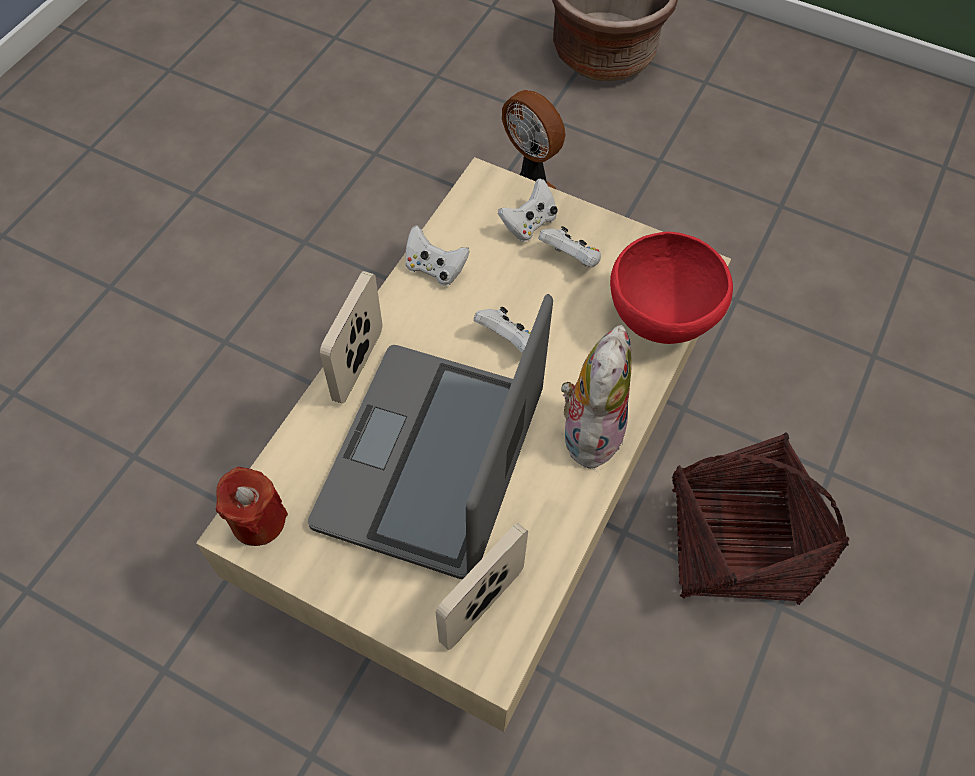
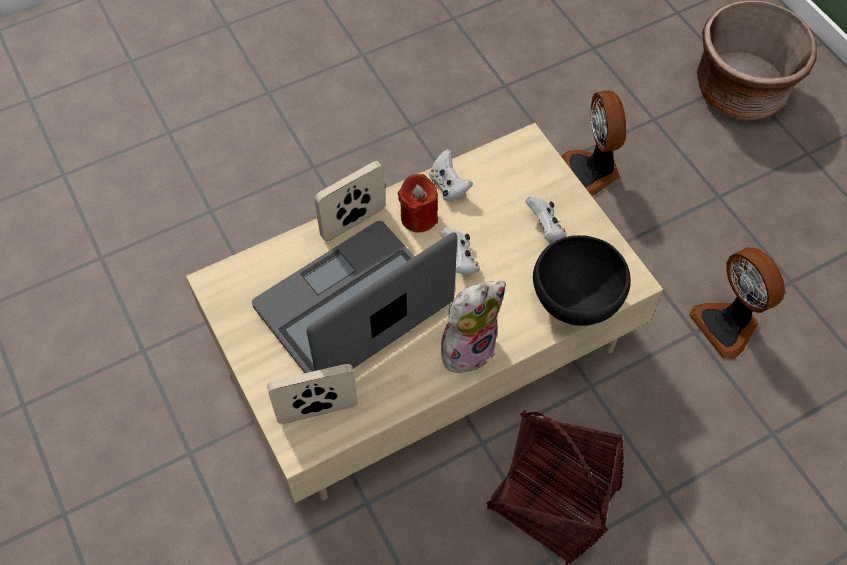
camera: 35 degrees right, 0 degrees up
(258, 520) = (228, 283): red candle -> red candle (418, 217)
(529, 224) = (536, 188): white game controller -> none
(660, 319) = (575, 302): red bowl -> black bowl
(759, 276) = (728, 325): none -> fan

